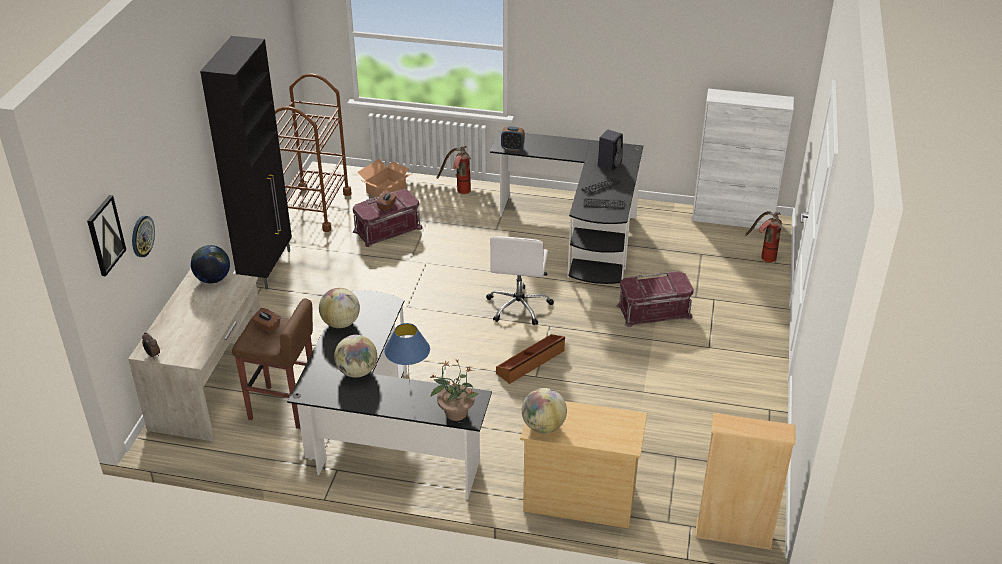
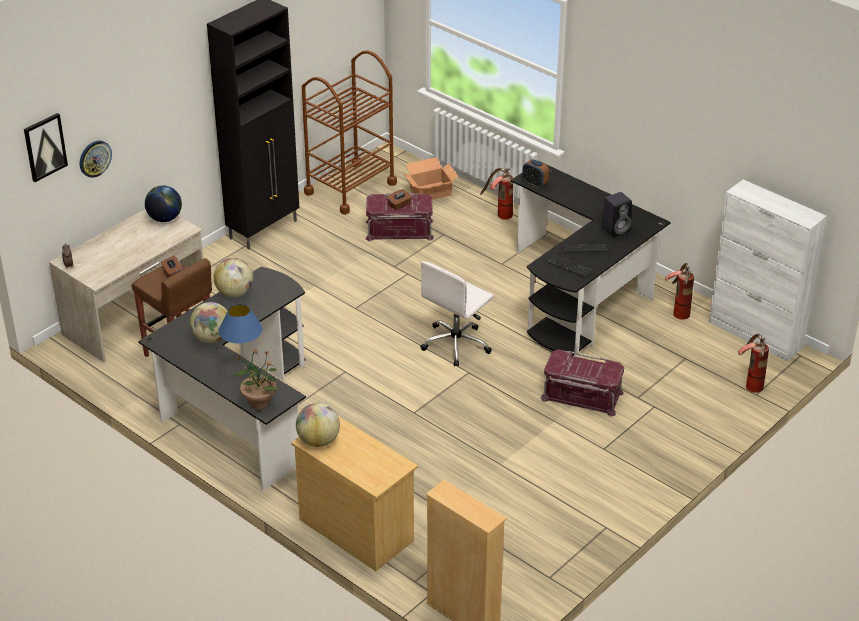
camera: 30 degrees right, 0 degrees up
(531, 362) = (421, 398): brown storage box -> none
(661, 220) = (677, 310): none -> fire extinguisher

